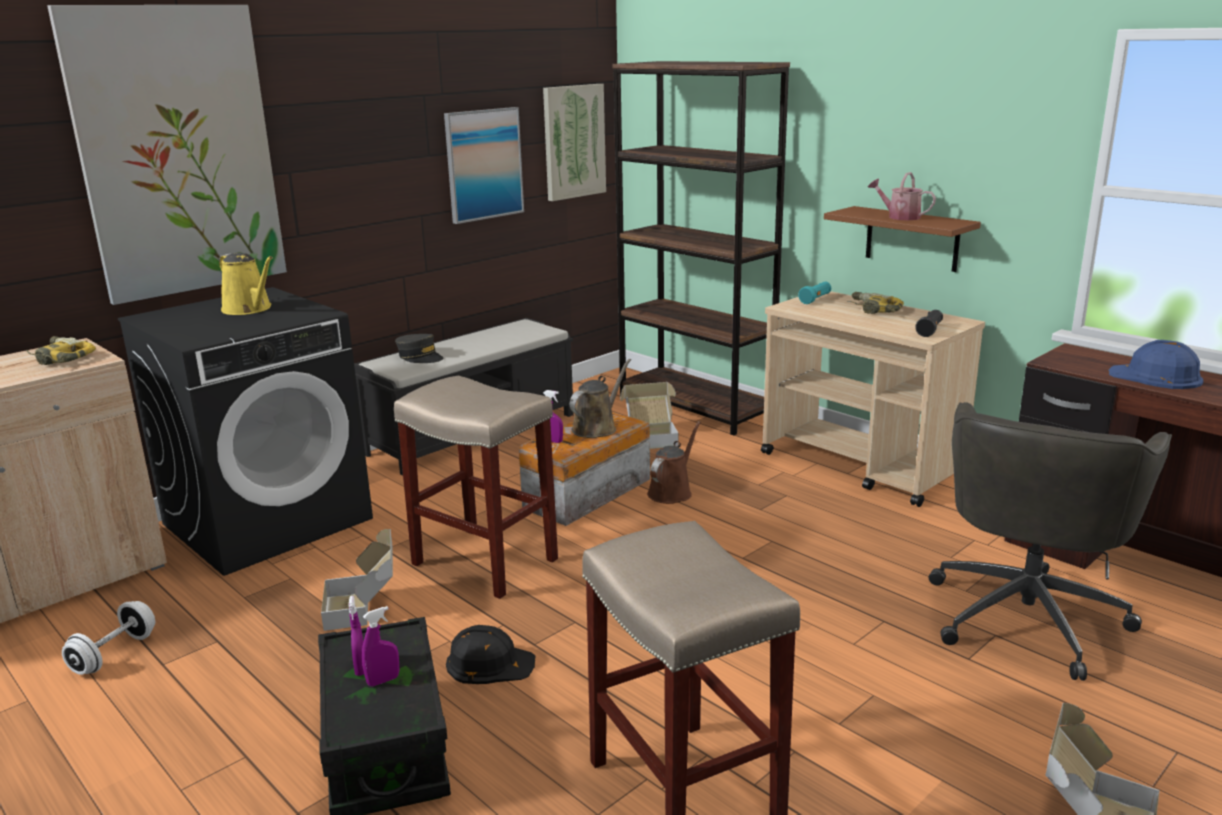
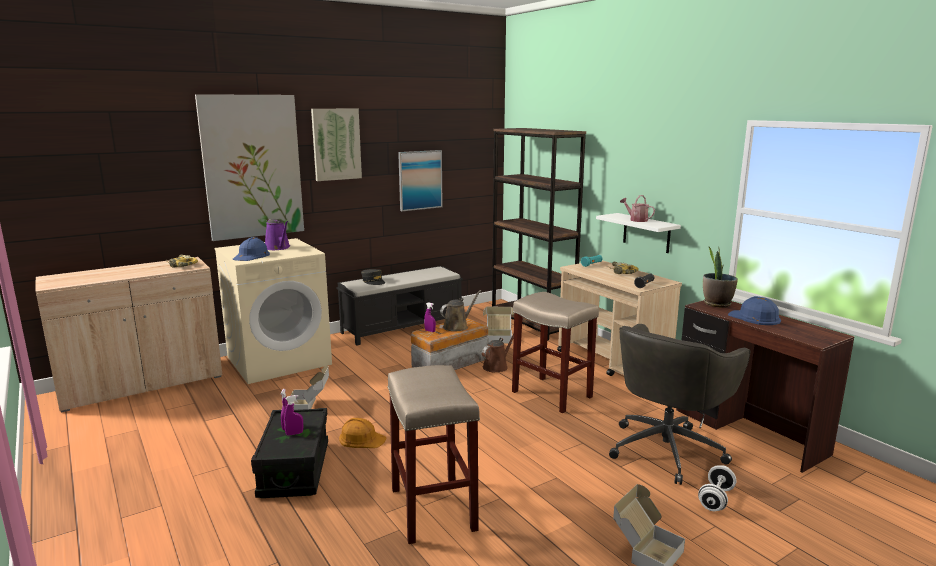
camera: 10 degrees right, 5 degrees down
(114, 654) = (183, 414): white dumbbell -> white dumbbell (716, 499)
(205, 329) = (251, 256): none -> blue hard hat
(249, 309) = (278, 248): yellow watering can -> purple watering can
(268, 520) = (279, 360): black washing machine -> beige washing machine
(487, 562) = (381, 391): beige stool -> beige stool (553, 394)
(489, 663) = (361, 438): black hard hat -> orange hard hat
(573, 141) = (475, 170): picture -> picture (336, 144)
(912, 239) = (646, 233): brown shelf -> white shelf
(1075, 356) = (716, 304): none -> potted plant

